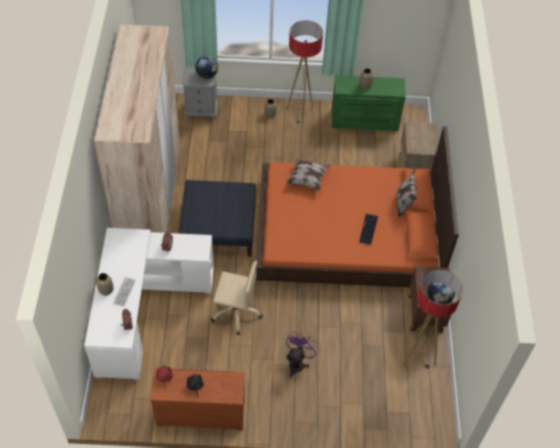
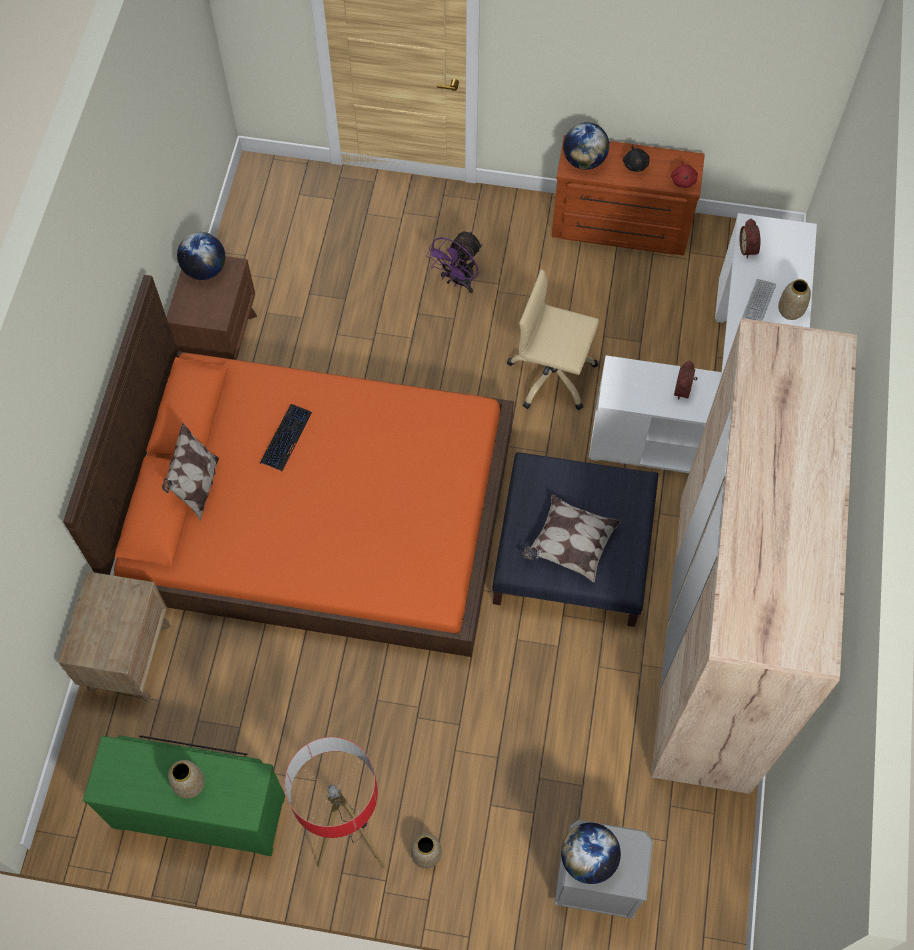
camera: 170 degrees left, 10 degrees up
(228, 385) = (584, 161): none -> globe
(308, 179) = (382, 565): pillow -> pillow (570, 545)
(418, 357) = (258, 270): floor lamp -> none

